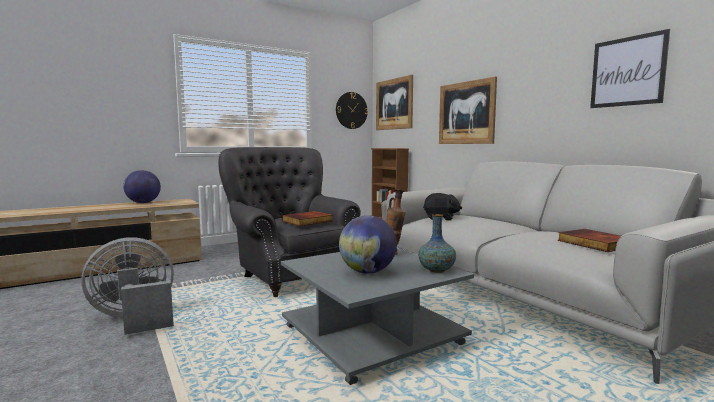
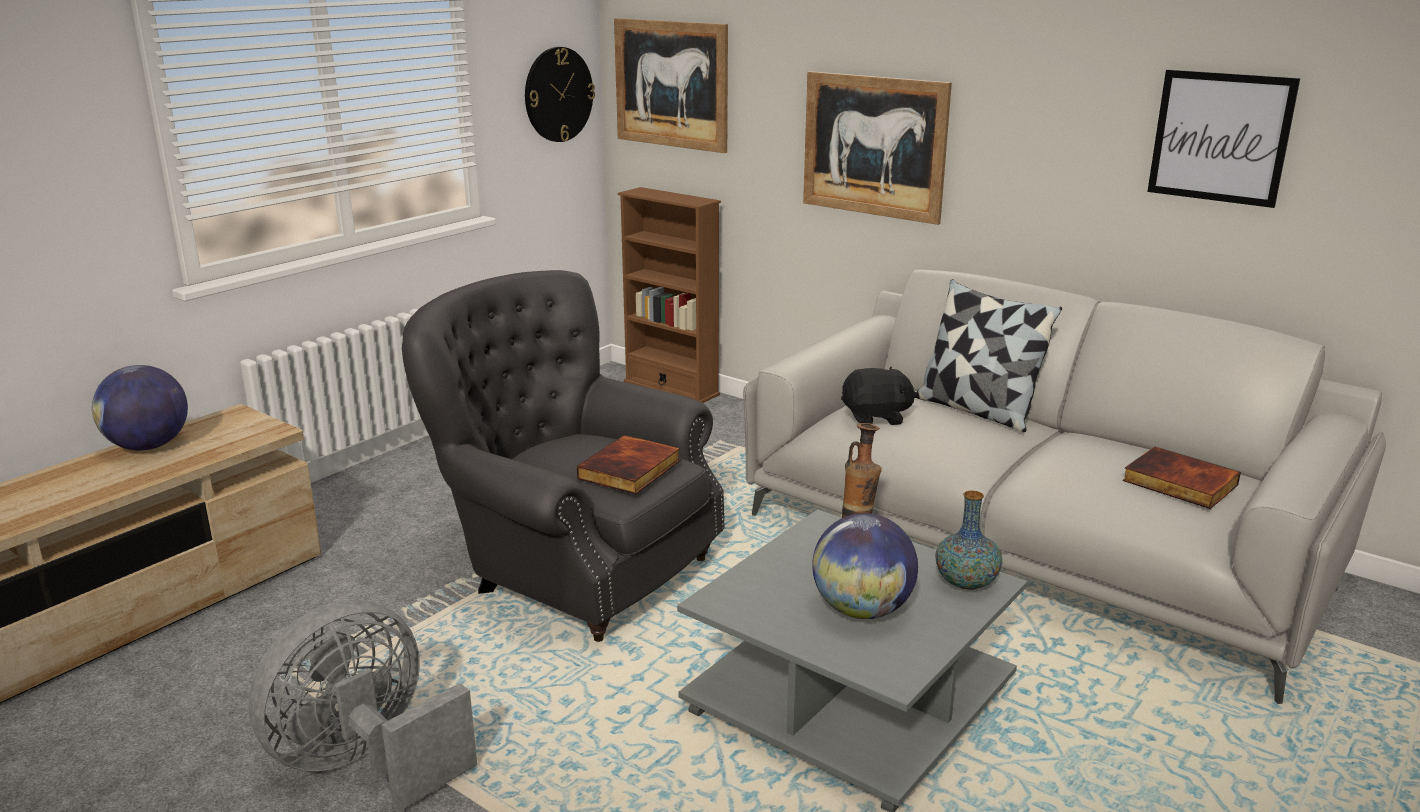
camera: 20 degrees left, 15 degrees up
(496, 220) = (977, 410): none -> pillow

